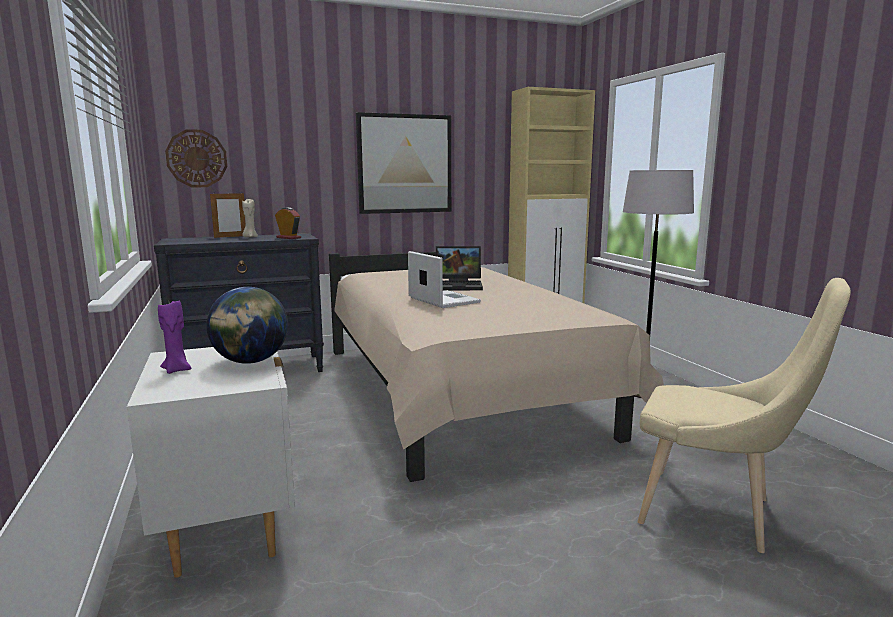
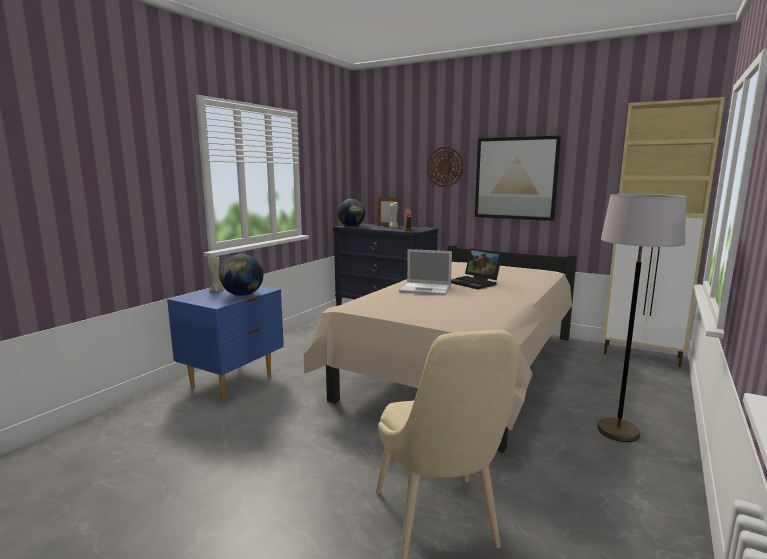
camera: 50 degrees right, 0 degrees up
(177, 370) = (216, 291): purple candle -> beige candle
(183, 242) = (351, 226): none -> globe
(197, 158) = (378, 174): wall clock -> wall clock (445, 167)
(228, 530) = (233, 382): white nightstand -> blue nightstand
(442, 300) = (426, 289): laptop -> laptop turned 90 degrees clockwise

